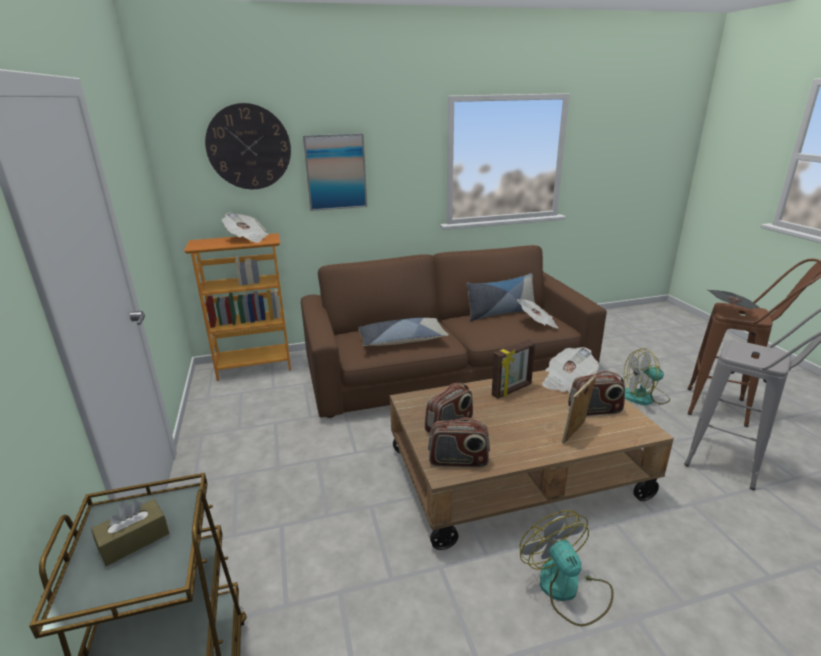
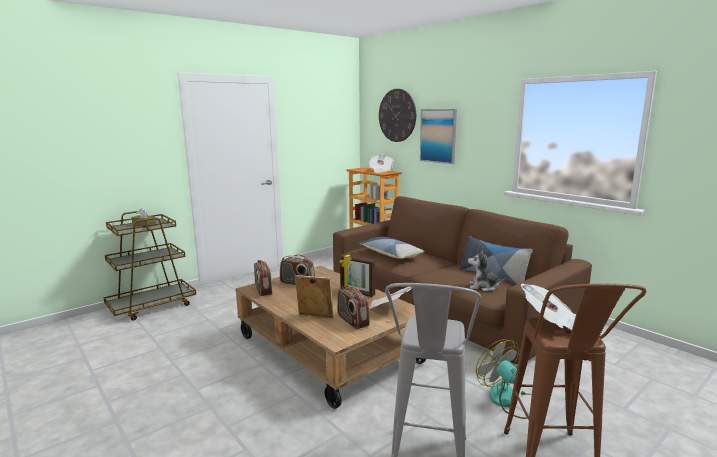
camera: 65 degrees right, 10 degrees down
(537, 324) = (483, 287): newspaper -> plush toy
(566, 589) = (227, 380): fan -> none

